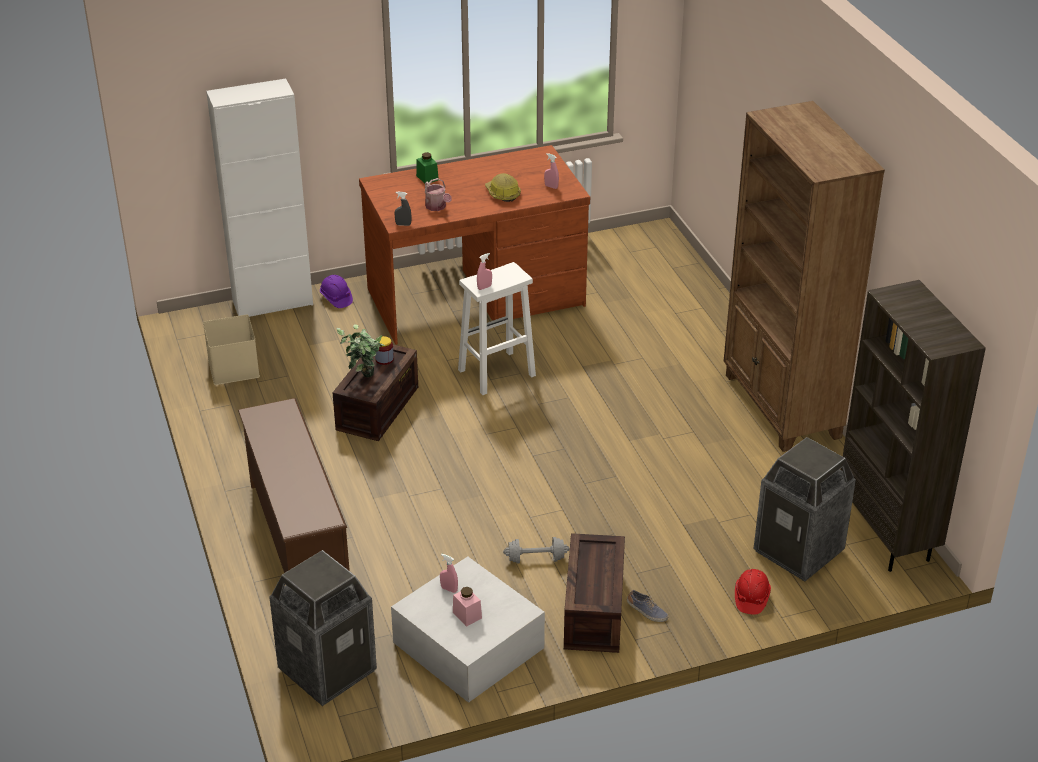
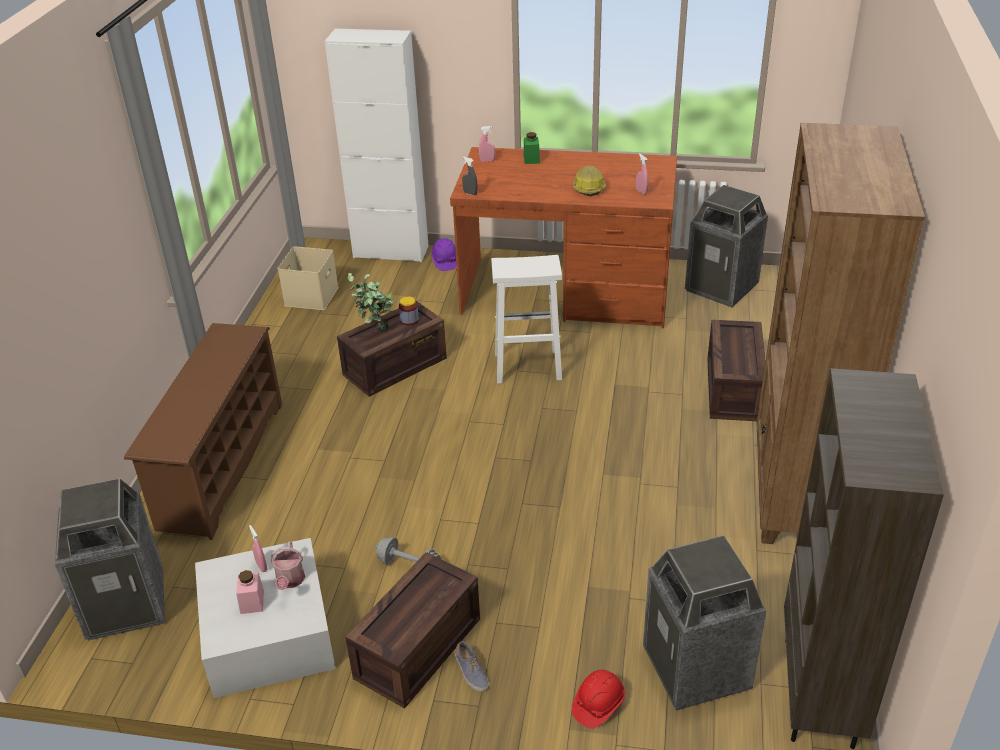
camera: 30 degrees right, 0 degrees up
(437, 207) = (516, 185): watering can -> watering can (290, 581)
(484, 287) = (507, 271): pink spray bottle -> pink spray bottle (487, 161)
(607, 256) = (722, 287): none -> trash can
(677, 341) = (731, 387): none -> crate

